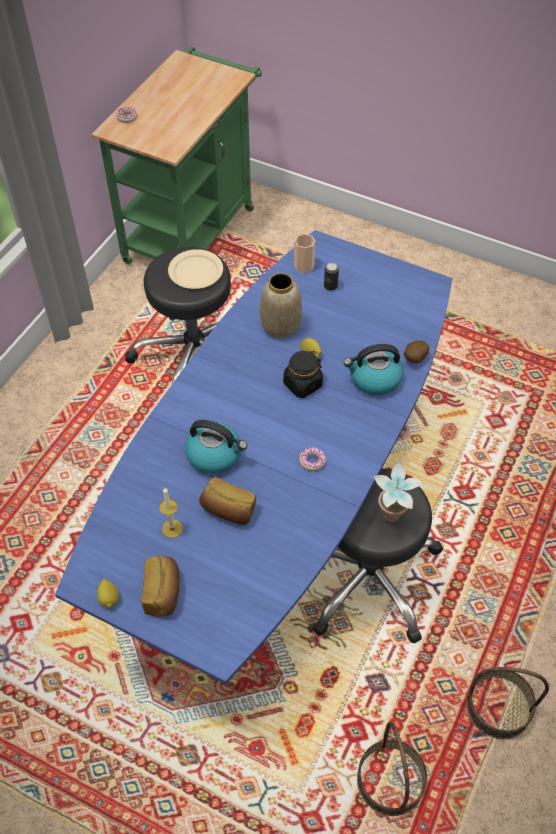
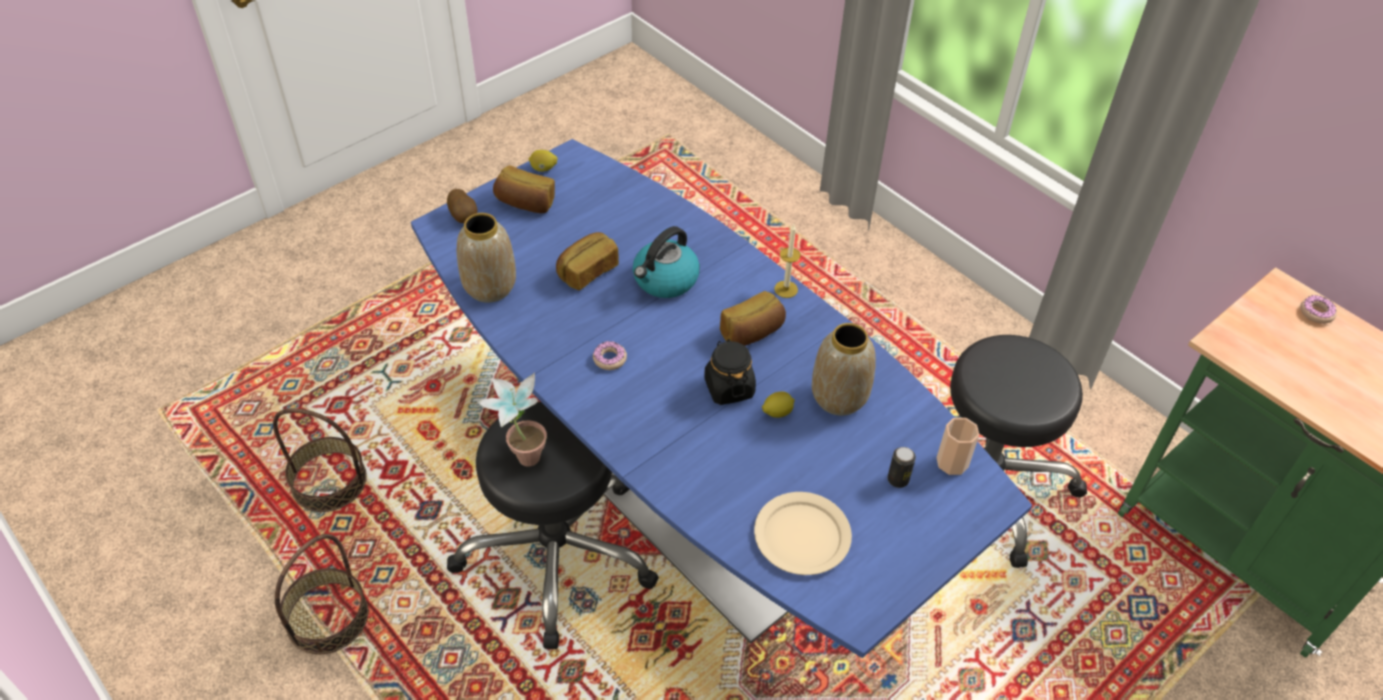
camera: 110 degrees right, 5 degrees down
(172, 528) = (591, 225): candle -> candle (786, 289)
(195, 271) = (1022, 389): beige plate -> beige plate (803, 536)
(245, 386) = (752, 332): none -> bread
(278, 573) = (490, 288): none -> vase
(374, 379) = (702, 465): kettle -> none
(414, 359) = (717, 525): potato -> potato (464, 217)

